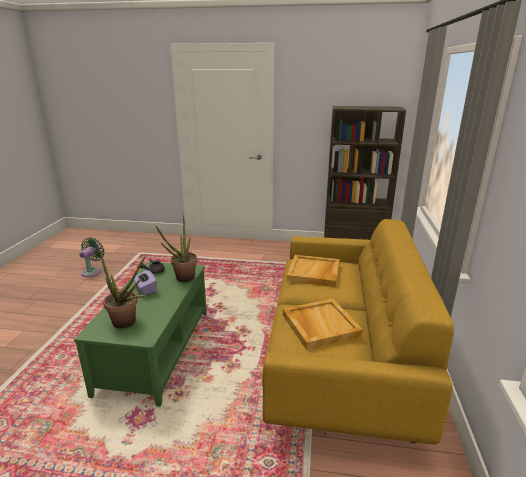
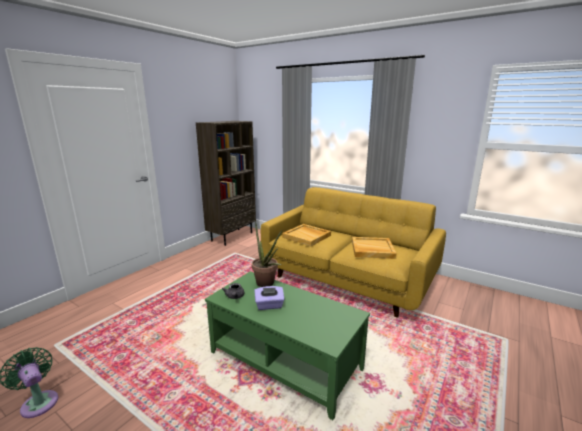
camera: 65 degrees left, 5 degrees down
(128, 323) = (326, 321): potted plant -> none

